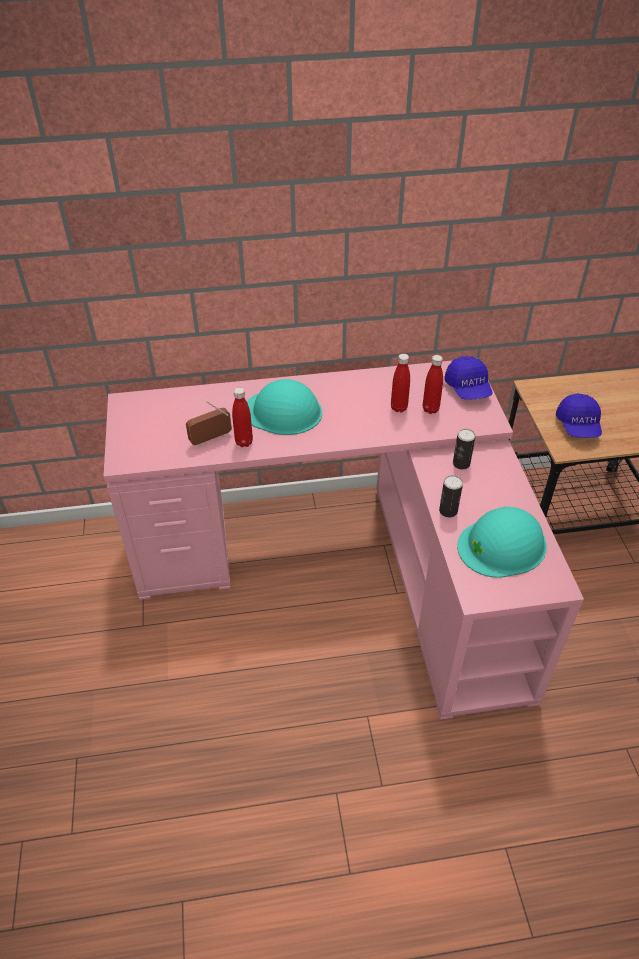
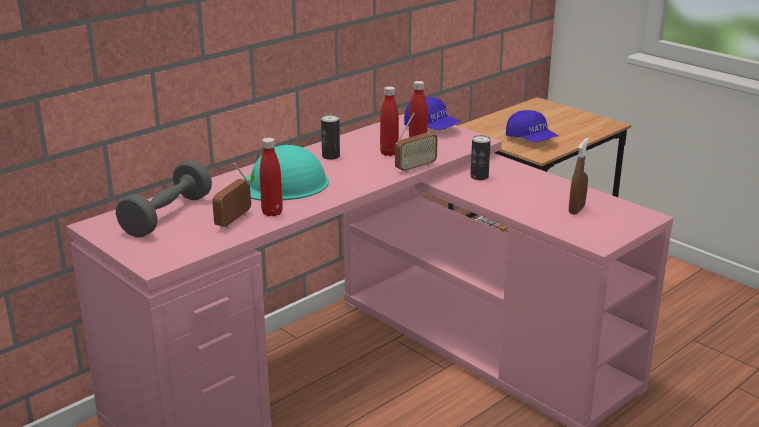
camera: 35 degrees left, 20 degrees down
(174, 412) = (167, 216): none -> grey dumbbell
(401, 436) = (415, 167): none -> radio
(448, 511) = (507, 205): can -> can (331, 156)
(502, 545) = (576, 209): turquoise hard hat -> brown spray bottle

